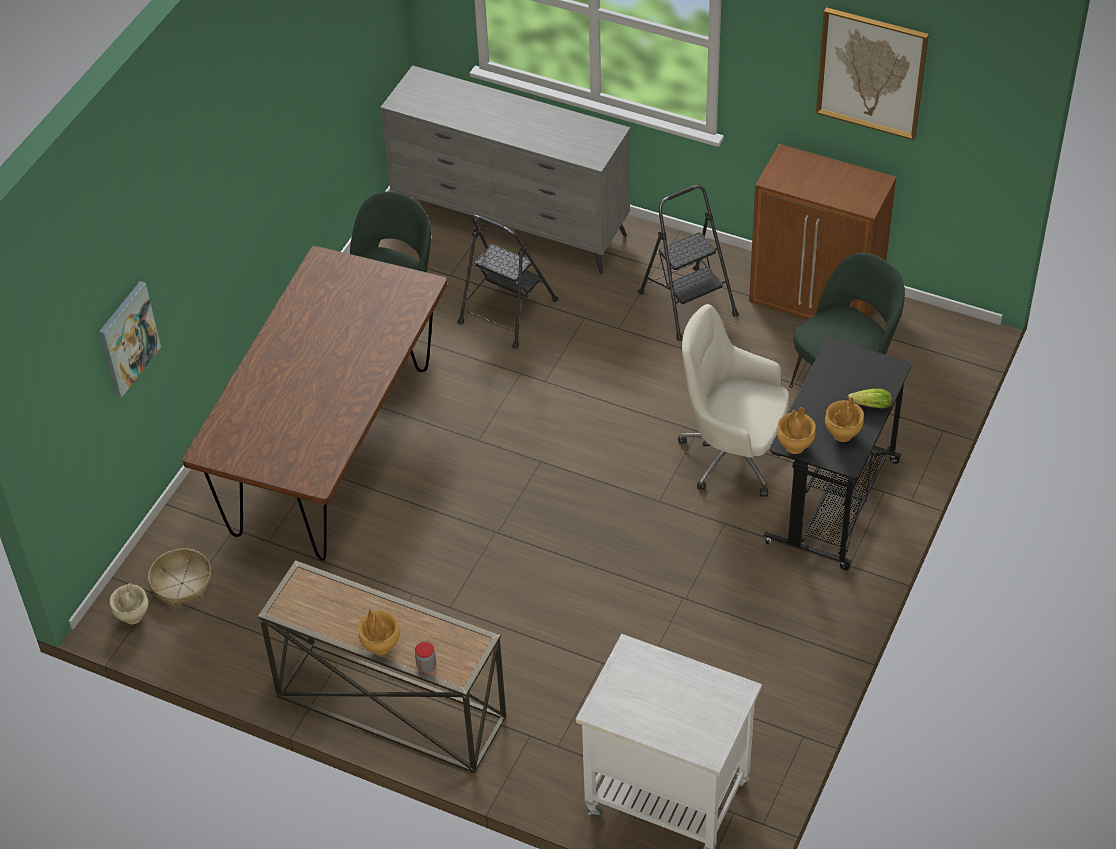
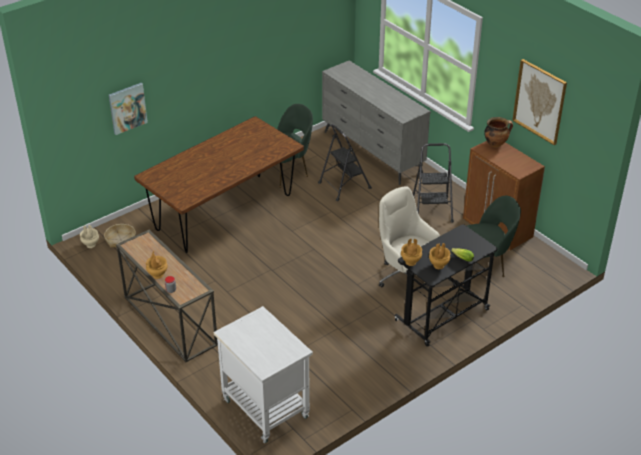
camera: 25 degrees right, 10 degrees down
(790, 160) = (496, 144): none -> cooking pot

